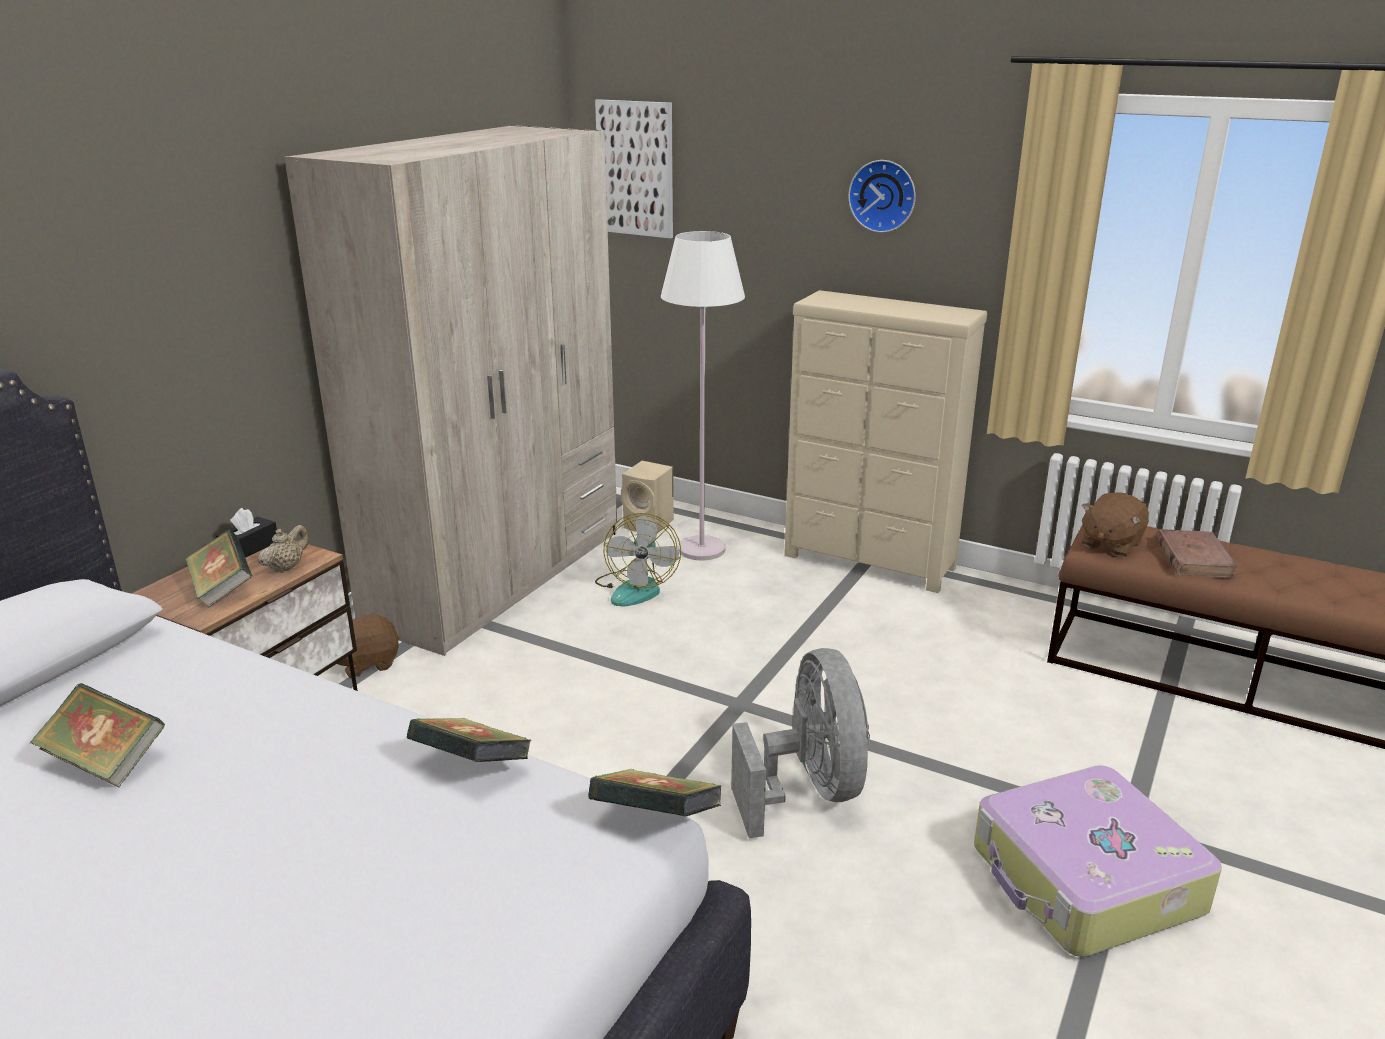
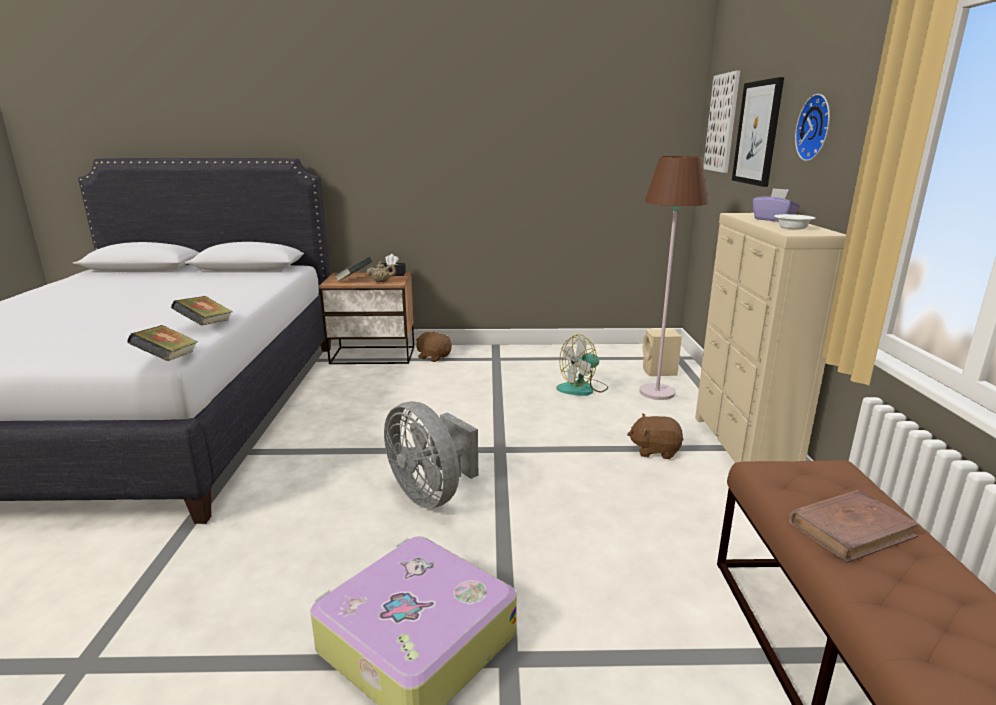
camera: 60 degrees right, 5 degrees down
(106, 762) = (194, 287): book -> none
(498, 576) = (543, 356): beige wardrobe -> none
(702, 549) = (657, 392): white floor lamp -> brown floor lamp
(745, 191) = (758, 133): none -> picture
(808, 791) = (431, 494): grey fan -> grey fan turned 90 degrees clockwise
(871, 303) = (773, 220): none -> purple tissue box
(925, 311) = (792, 227): none -> white bowl
(1110, 544) = (796, 478): brown plush toy -> brown plush toy (655, 450)

